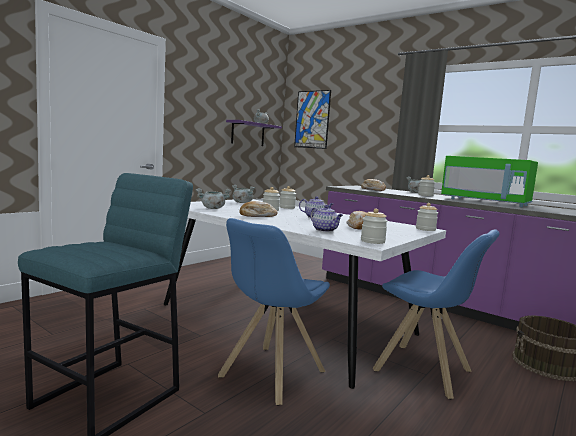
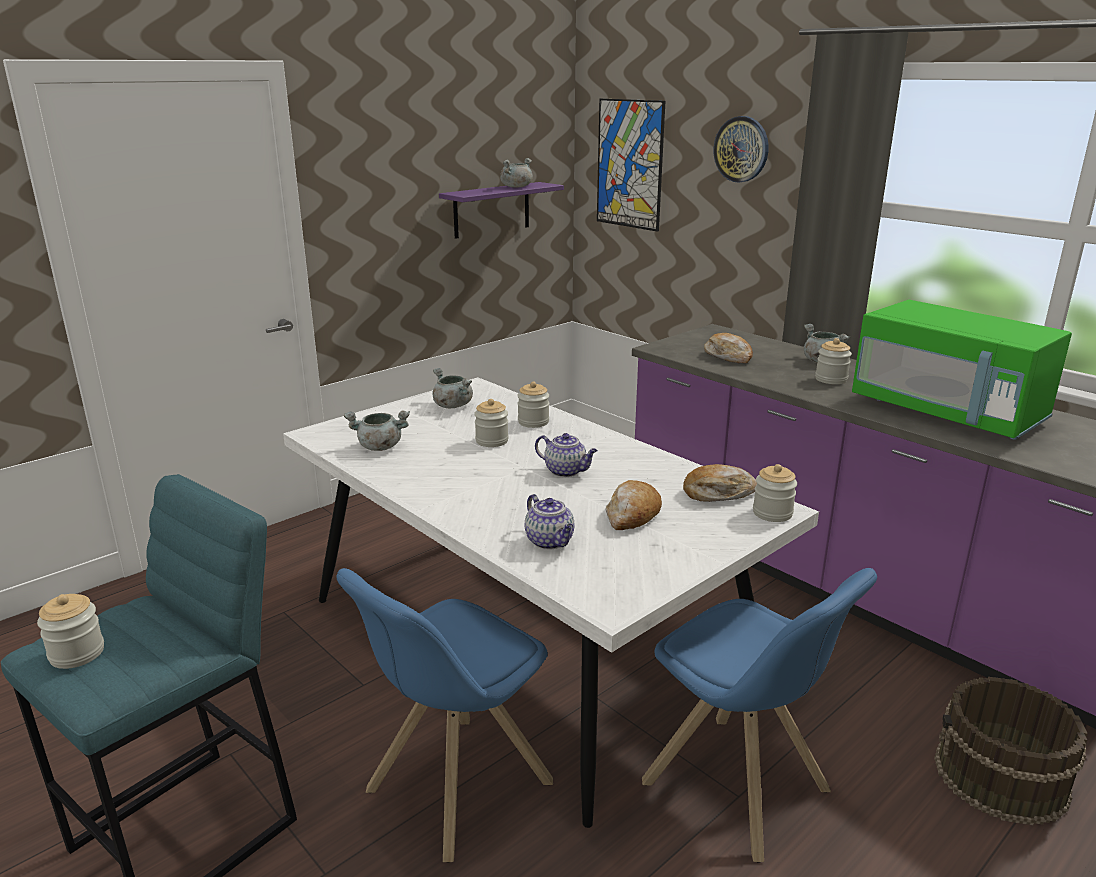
camera: 10 degrees right, 15 degrees up
(257, 216) = (450, 477): bread -> bread (718, 493)
(368, 108) = (741, 149): none -> wall clock
(372, 241) = (618, 591): jar -> jar (77, 653)

